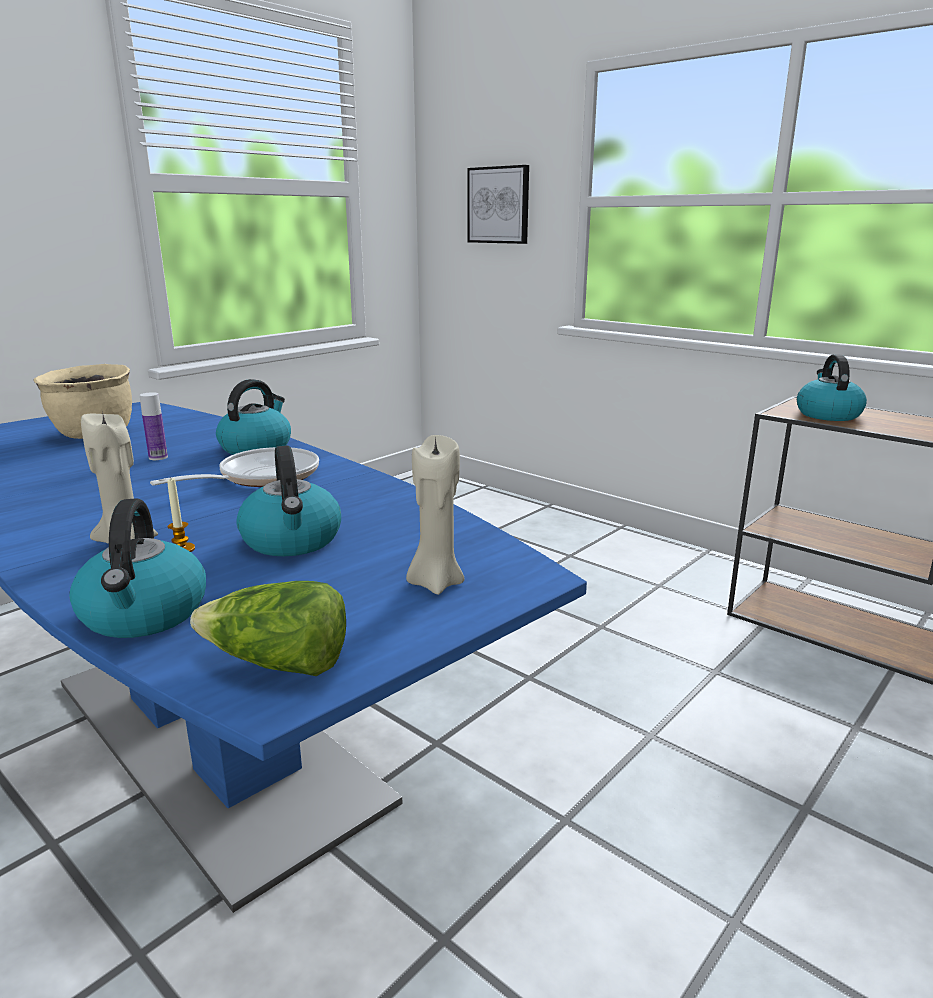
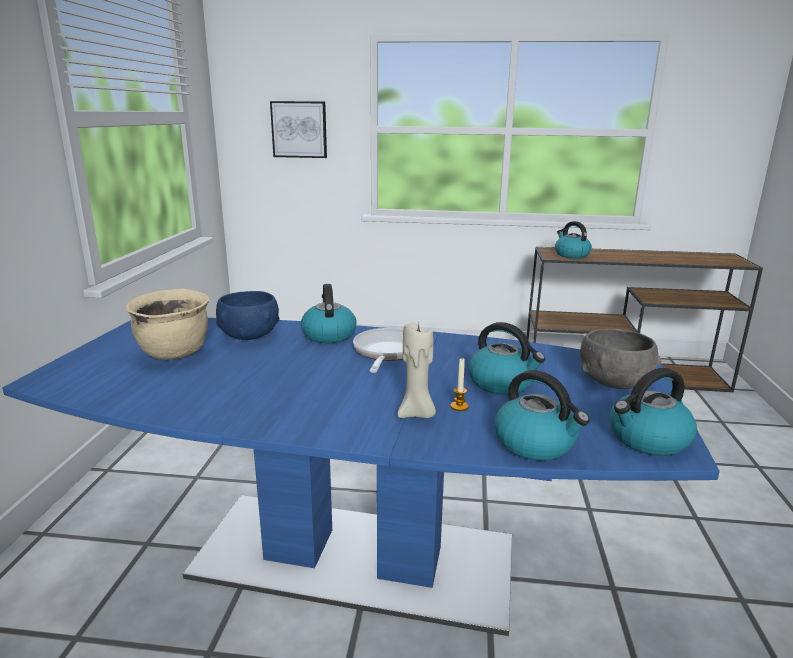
camera: 35 degrees left, 0 degrees up
(158, 457) = (278, 357): bottle -> none
(188, 433) = (249, 335): none -> blue bowl
(278, 664) = (647, 439): lettuce -> kettle
(435, 583) = (613, 382): beige candle -> grey bowl

